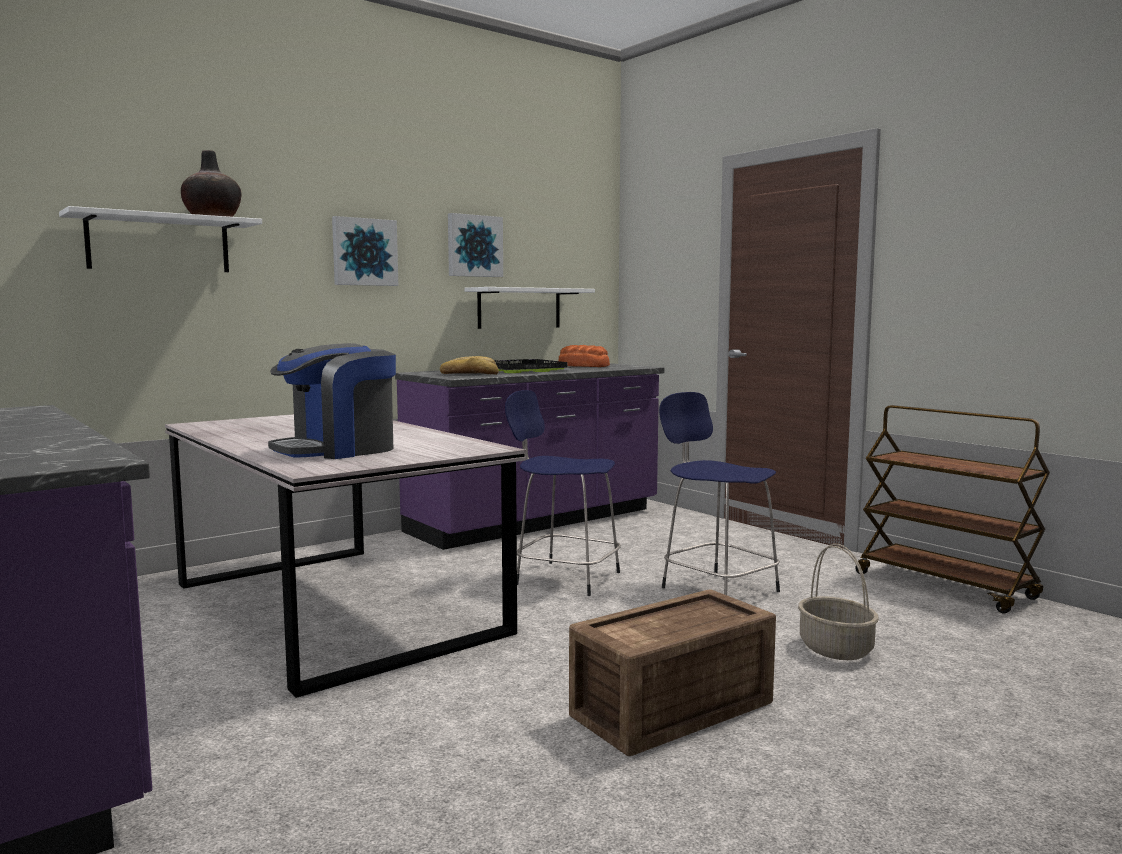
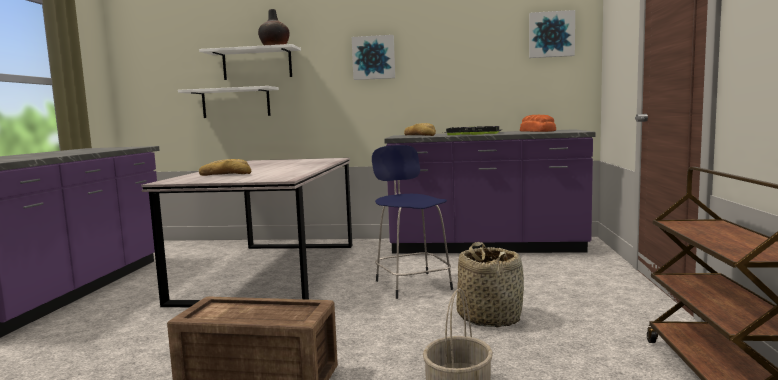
camera: 45 degrees right, 0 degrees up
(338, 450) = (226, 174): coffee machine -> bread
(474, 246) = (457, 45): picture -> picture (551, 34)
(519, 308) = (497, 88): white shelf -> white shelf (236, 103)
(716, 588) = (489, 317): blue stool -> basket

